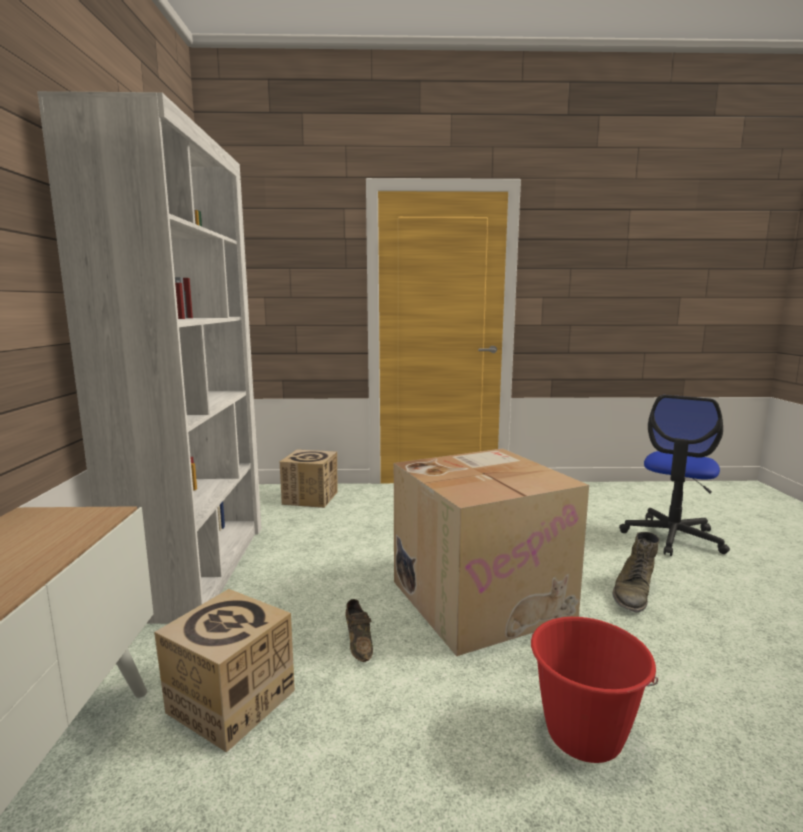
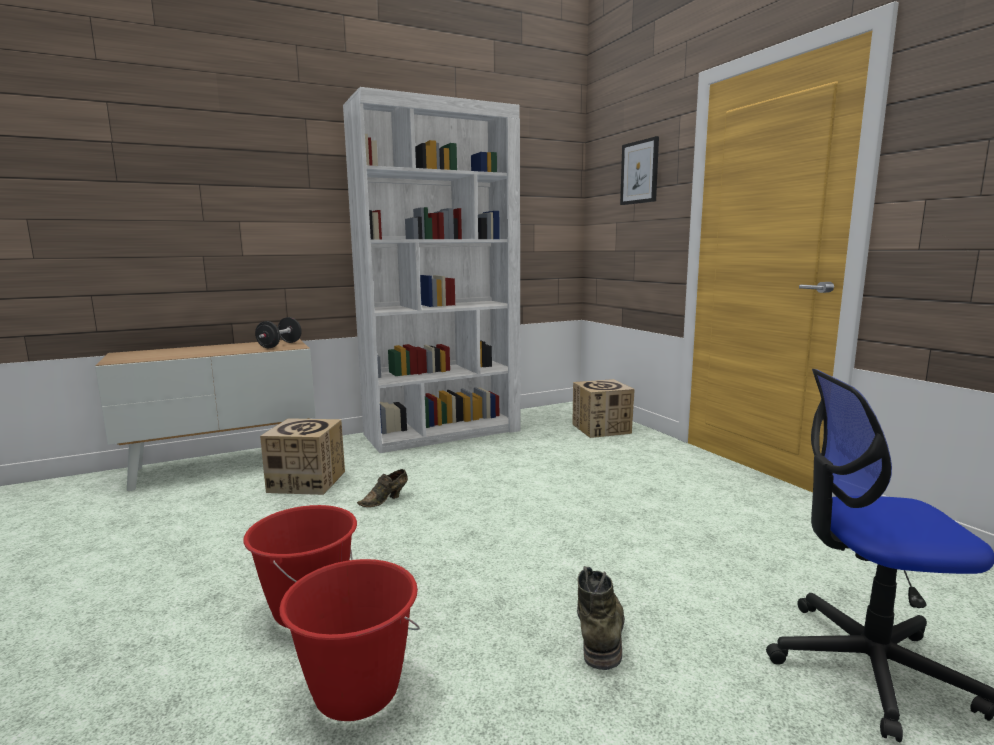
camera: 65 degrees right, 0 degrees up
(60, 523) = (280, 345): none -> black dumbbell
(297, 252) = (639, 172): none -> picture
(481, 597) = (493, 533): cardboard box -> none
(633, 592) = (599, 628): green boot -> green boot turned 90 degrees clockwise
(712, 717) = (356, 691): none -> red bucket

